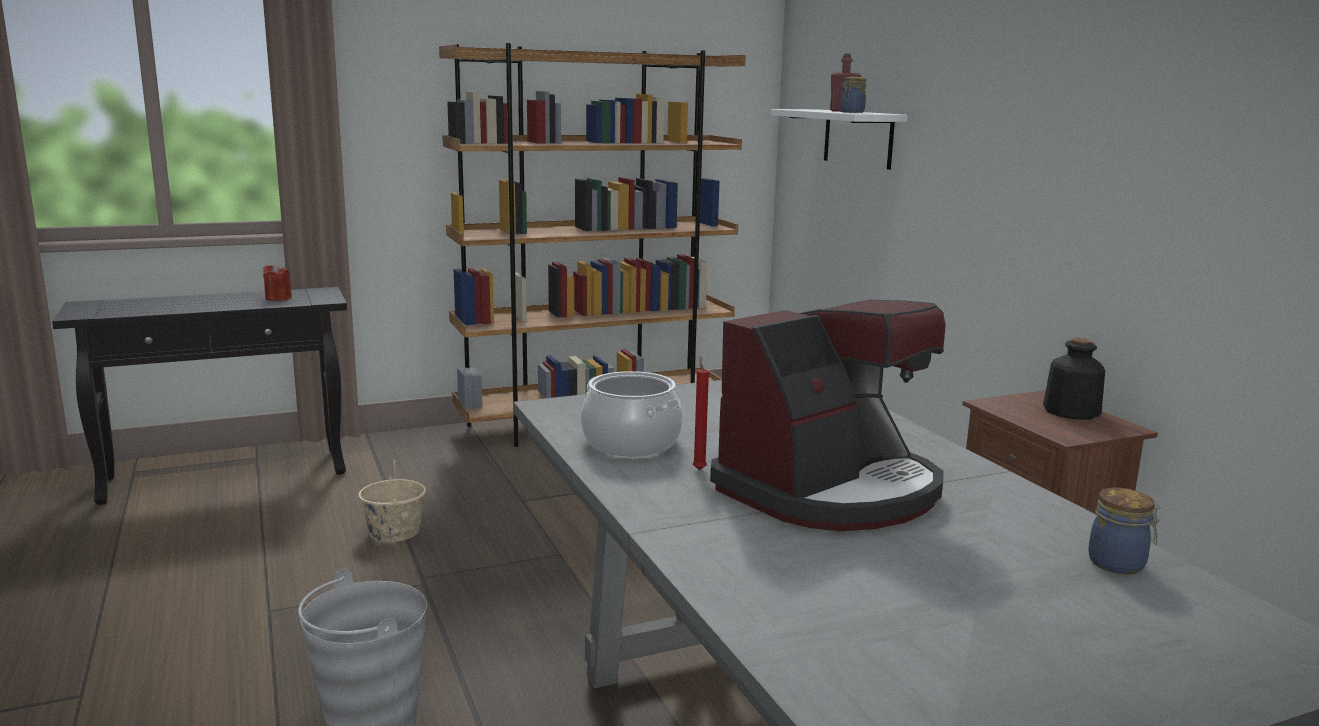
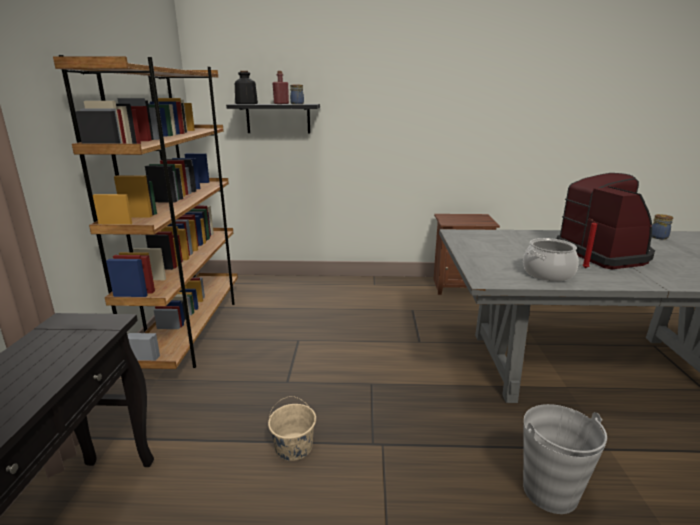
camera: 65 degrees left, 5 degrees up
(278, 298) = (60, 345): red candle -> none
(858, 138) = (278, 118): white shelf -> black shelf
(1070, 411) = (462, 216): bottle -> bottle (246, 104)

